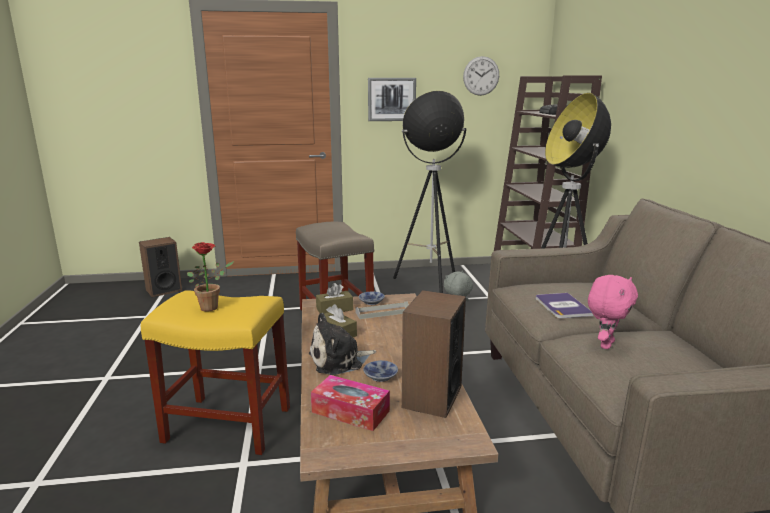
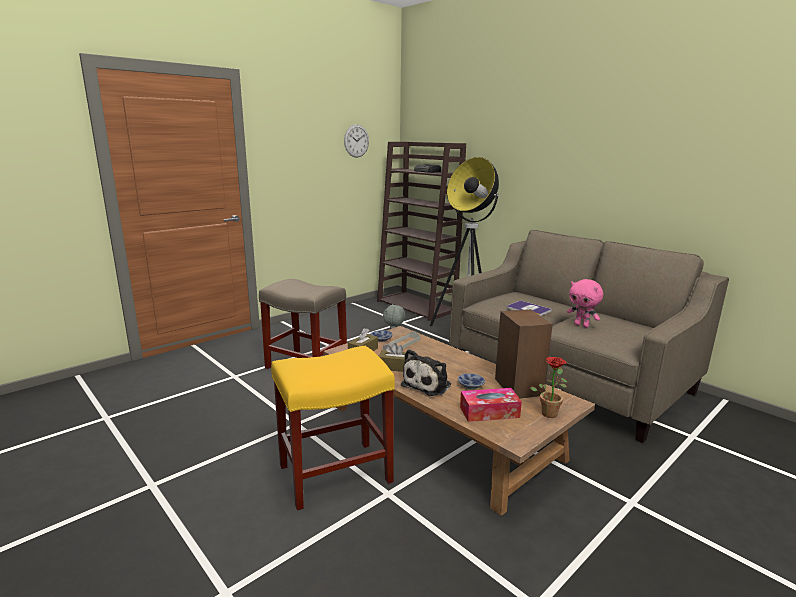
camera: 35 degrees left, 0 degrees up
(164, 290) = (85, 389): speaker -> none
(212, 307) = (332, 366): potted plant -> potted plant (549, 412)
(391, 99) = (290, 162): picture -> none
(430, 284) = (348, 323): floor lamp -> none
(605, 344) = (582, 325): pink plush toy -> pink plush toy turned 135 degrees clockwise

